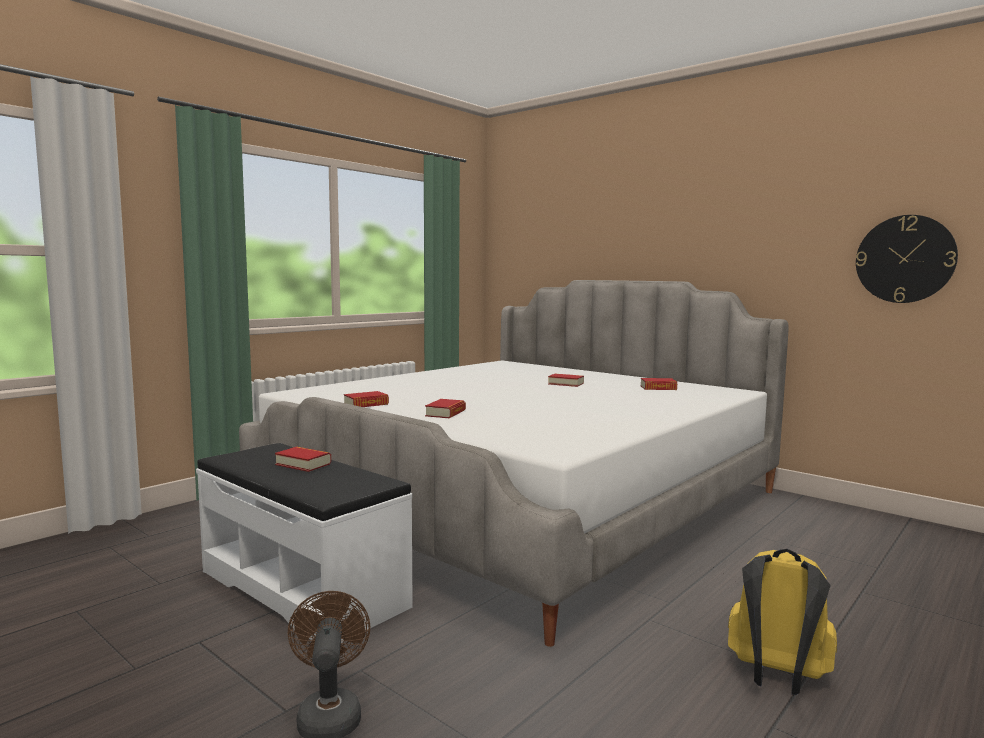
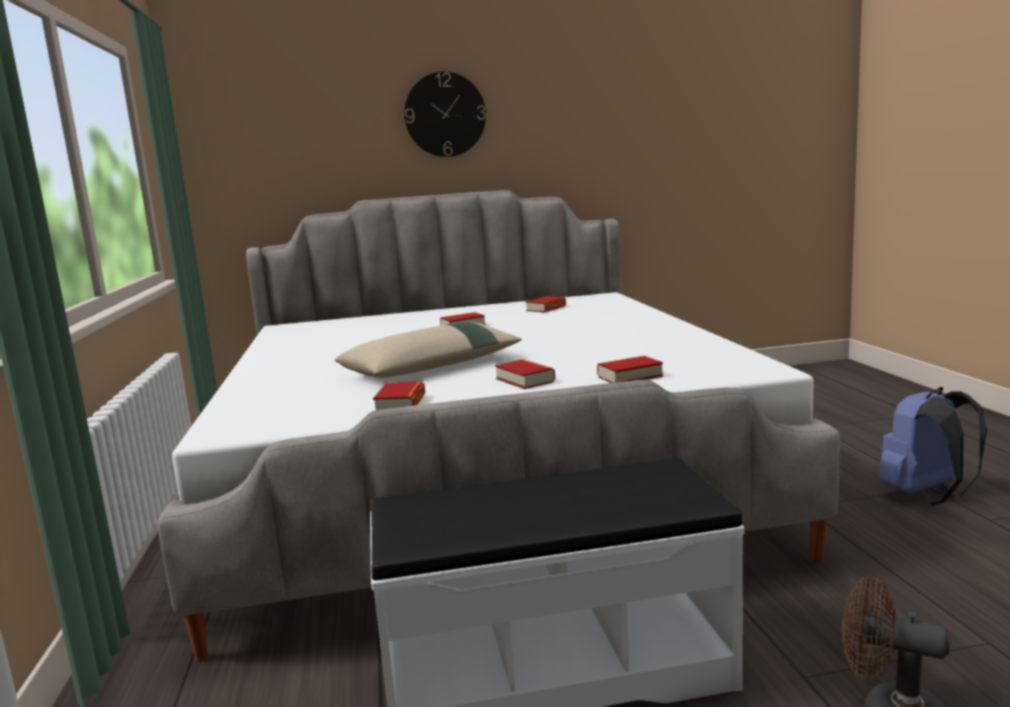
camera: 50 degrees left, 5 degrees up
(303, 464) = (524, 496): book -> book (630, 376)
(451, 396) = (433, 367): none -> beige pillow
(776, 679) = (926, 496): yellow backpack -> blue backpack
(905, 259) = (694, 153): wall clock -> wall clock (445, 115)

